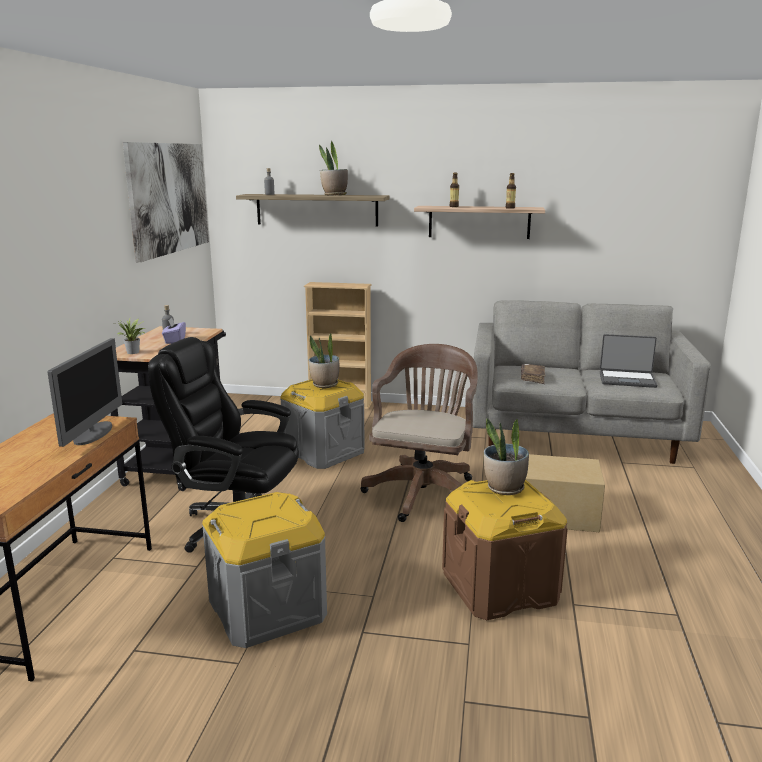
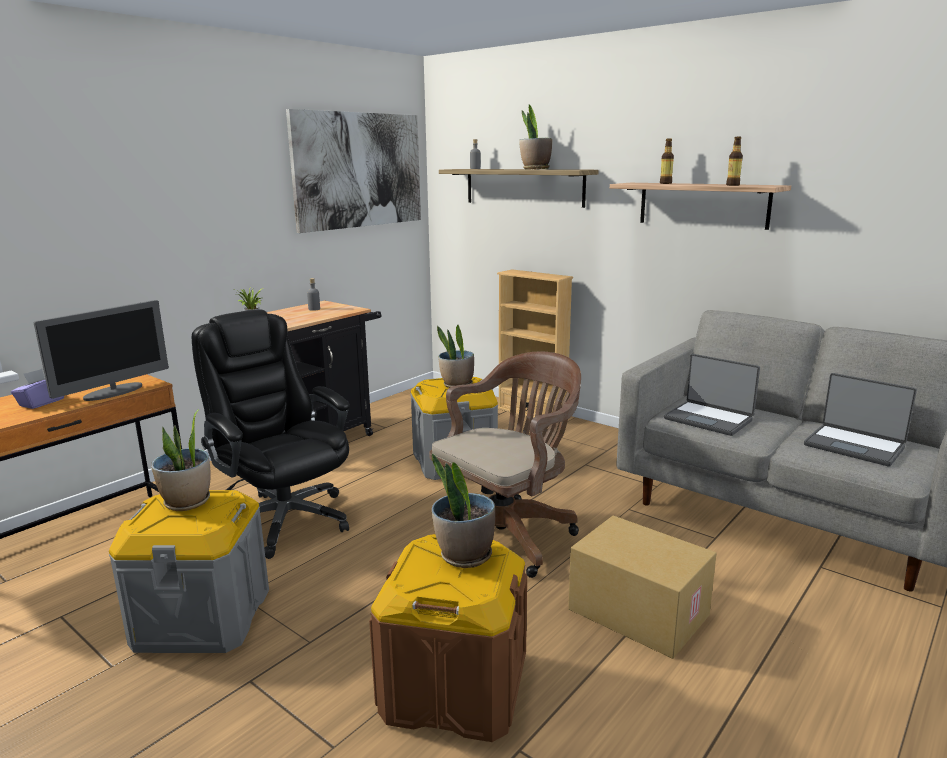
camera: 30 degrees right, 0 degrees up
(175, 341) = (306, 315): purple tissue box -> purple tissue box (41, 402)
(253, 509) = (187, 502): none -> potted plant
(532, 378) = (709, 419): brown book -> laptop

